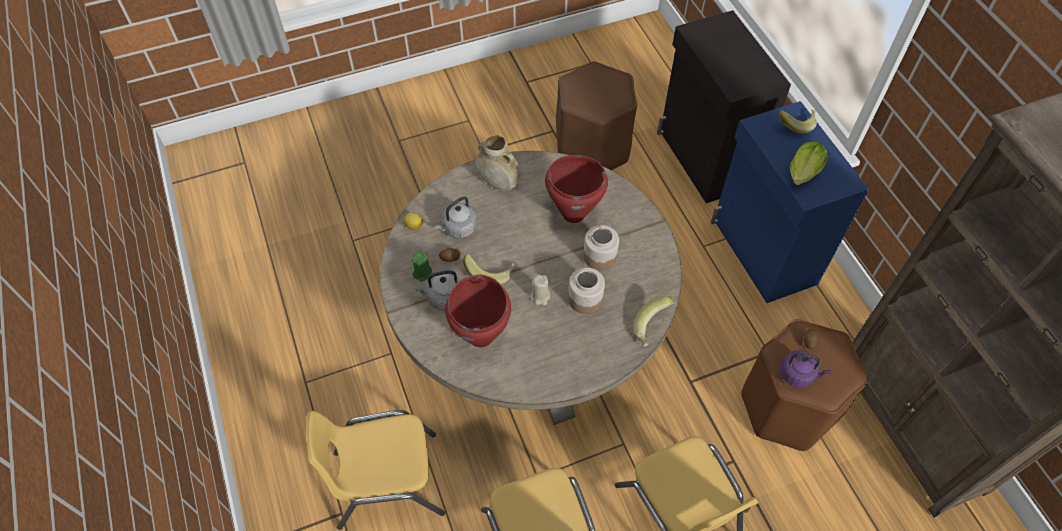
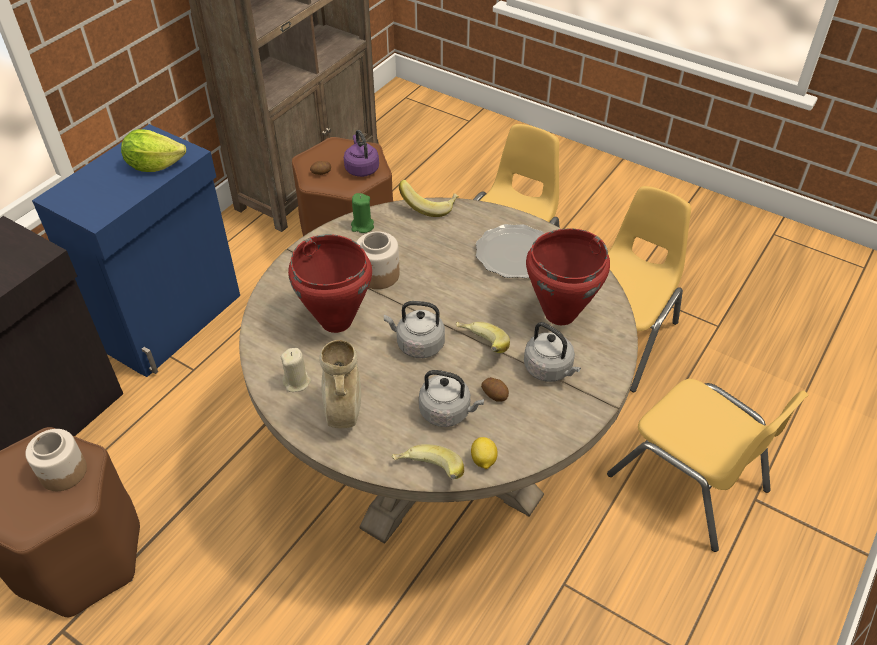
camera: 125 degrees left, 10 degrees down
(422, 273) = (538, 408): green candle -> green candle (362, 226)
(520, 243) = (417, 344): none -> grey kettle
(540, 296) = (470, 294): beige candle -> beige candle (297, 382)
(558, 348) = (514, 255): none -> plate
(585, 299) = (440, 262): jar -> jar (63, 472)
(796, 124) = (77, 191): banana -> banana (427, 474)

